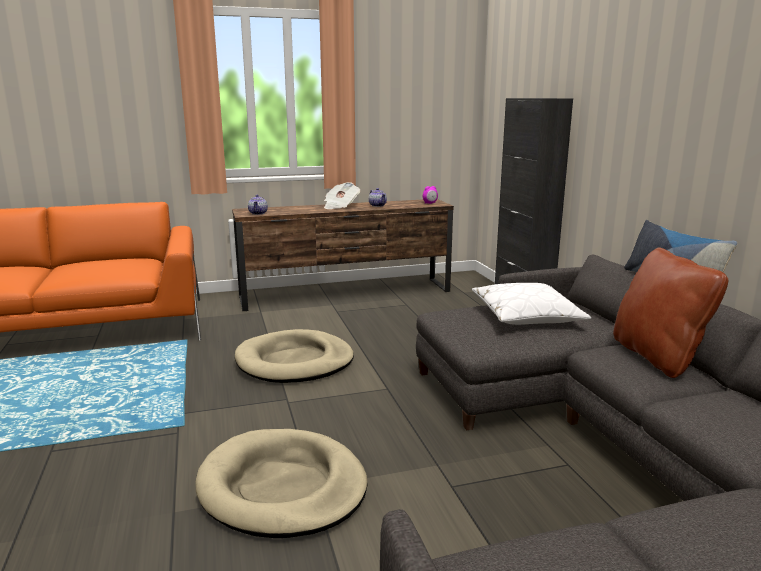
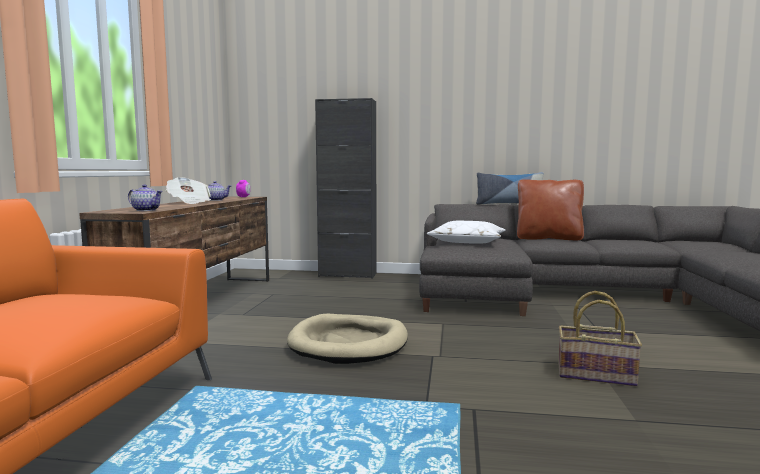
camera: 65 degrees left, 10 degrees down
(282, 487) = (596, 374): beige dog bed -> basket

